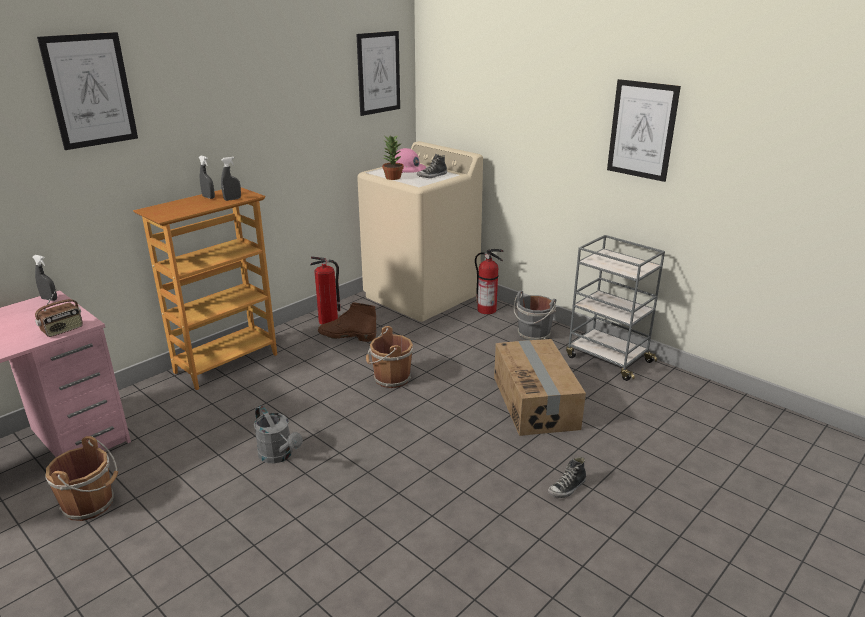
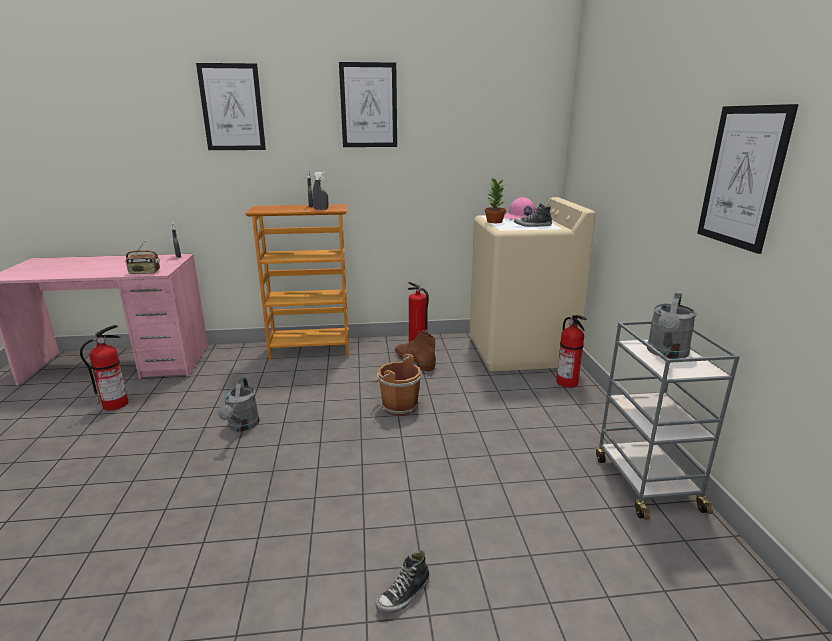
camera: 40 degrees right, 5 degrees down
(91, 504) = (116, 404): brown bucket -> fire extinguisher
(378, 73) = (519, 123): picture -> picture (369, 105)
(533, 335) = (585, 422): grey bucket -> none
(535, 402) = (497, 487): cardboard box -> none
(567, 488) = (404, 595): shoe -> shoe turned 45 degrees counterclockwise
(615, 261) = (666, 353): none -> grey watering can

